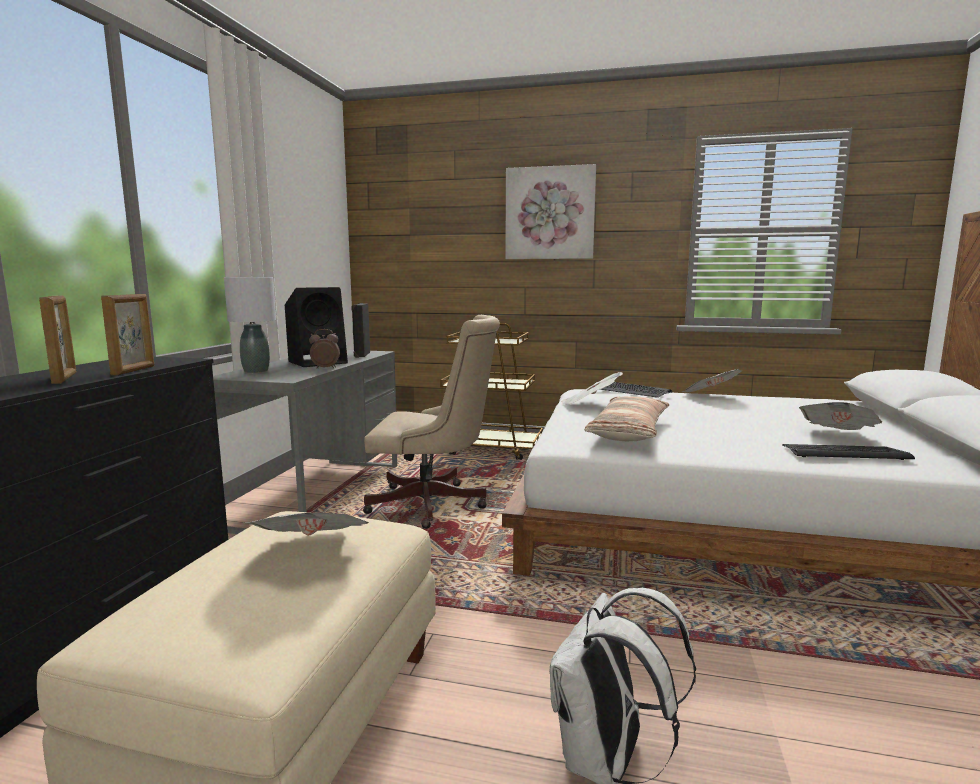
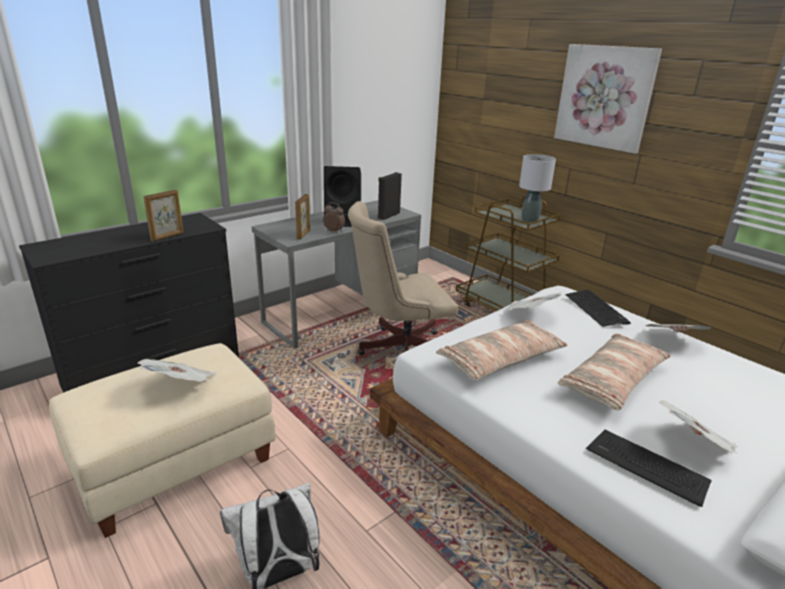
camera: 35 degrees right, 15 degrees up
(65, 378) = (129, 239): picture frame -> picture frame (304, 234)
(256, 371) = (291, 224): grey table lamp -> grey table lamp (529, 221)
(434, 505) = (398, 350): beige office chair -> beige office chair turned 120 degrees clockwise
(726, 421) = (613, 381): none -> pillow

